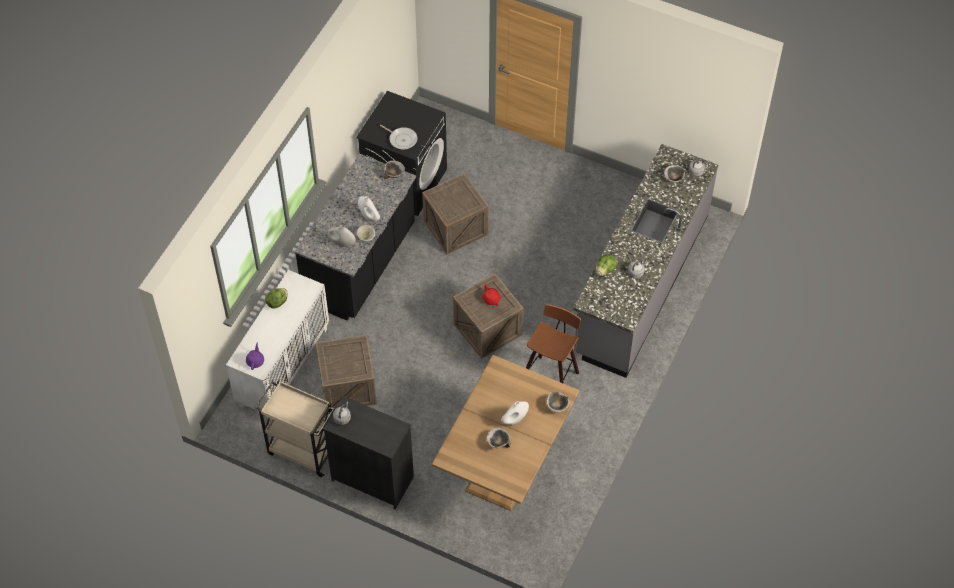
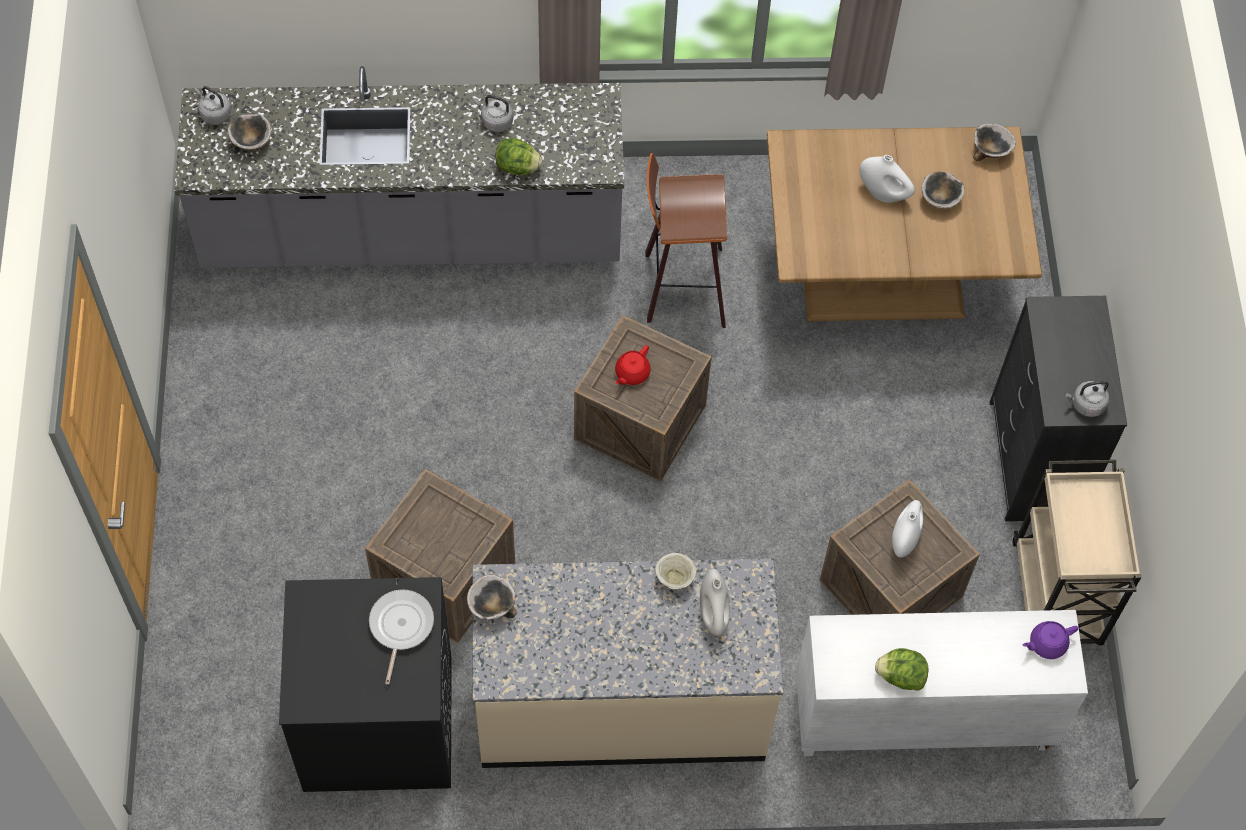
camera: 120 degrees left, 5 degrees up
(361, 265) = (621, 702): black counter -> beige counter
(369, 217) = (622, 597): white vase -> white vase (904, 539)
(557, 406) = (819, 146): bowl -> bowl (991, 150)

